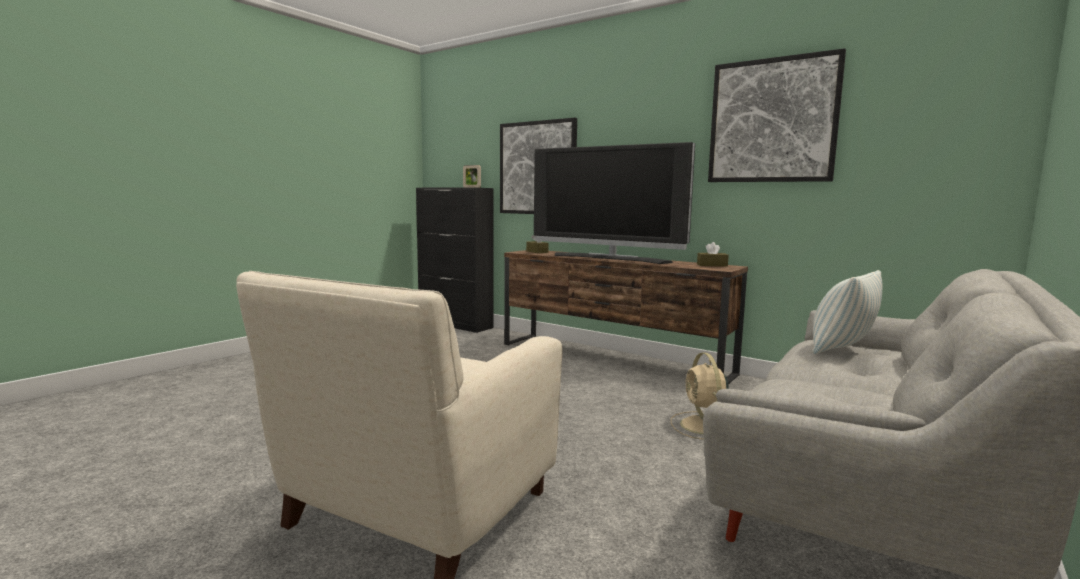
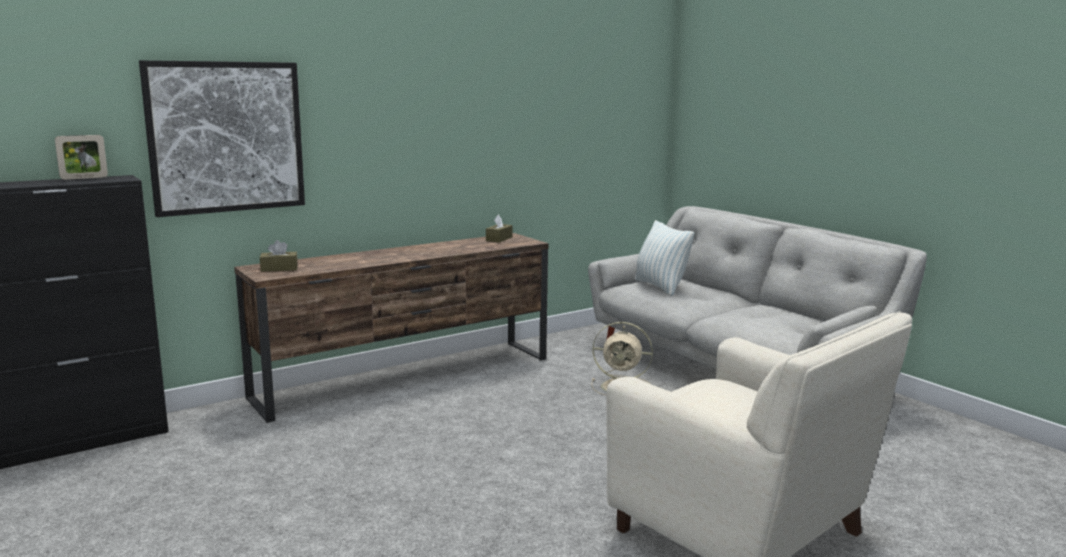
camera: 70 degrees left, 5 degrees up
(609, 258) = (402, 255): television -> none
(772, 121) = (522, 86): picture -> none

